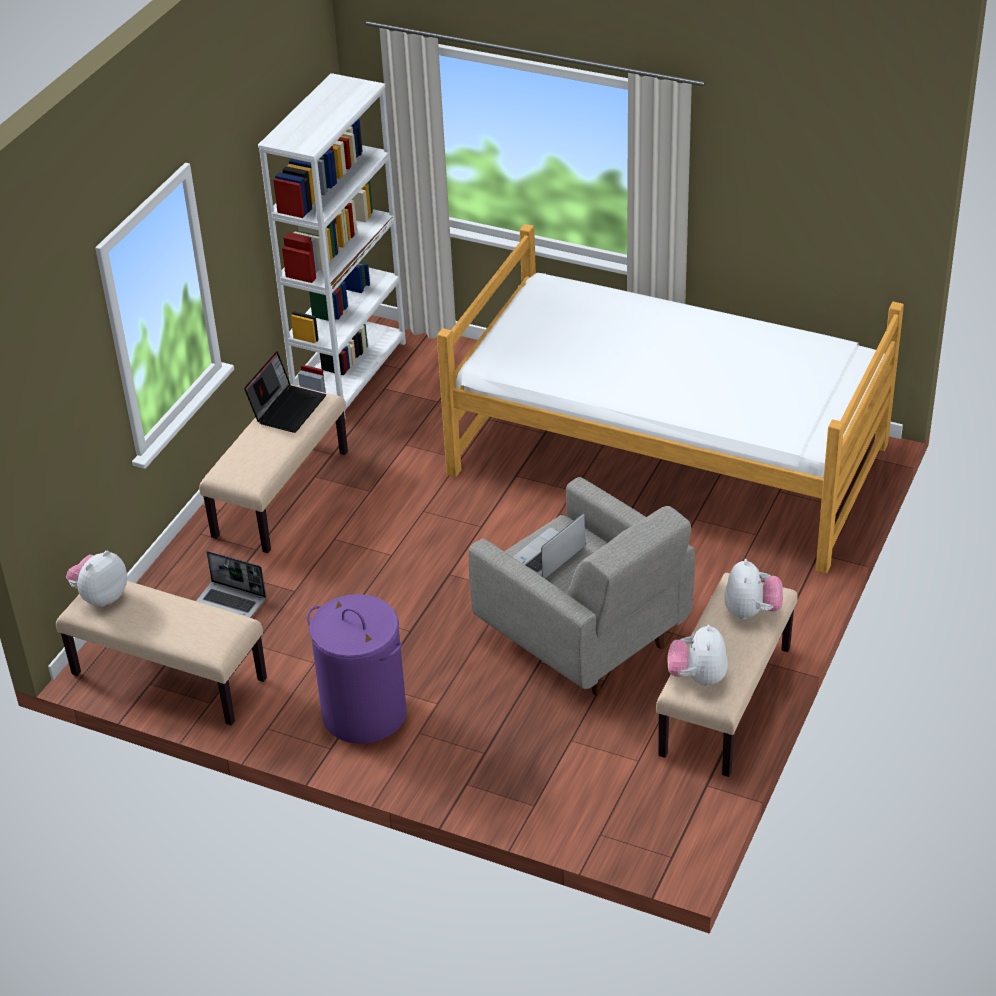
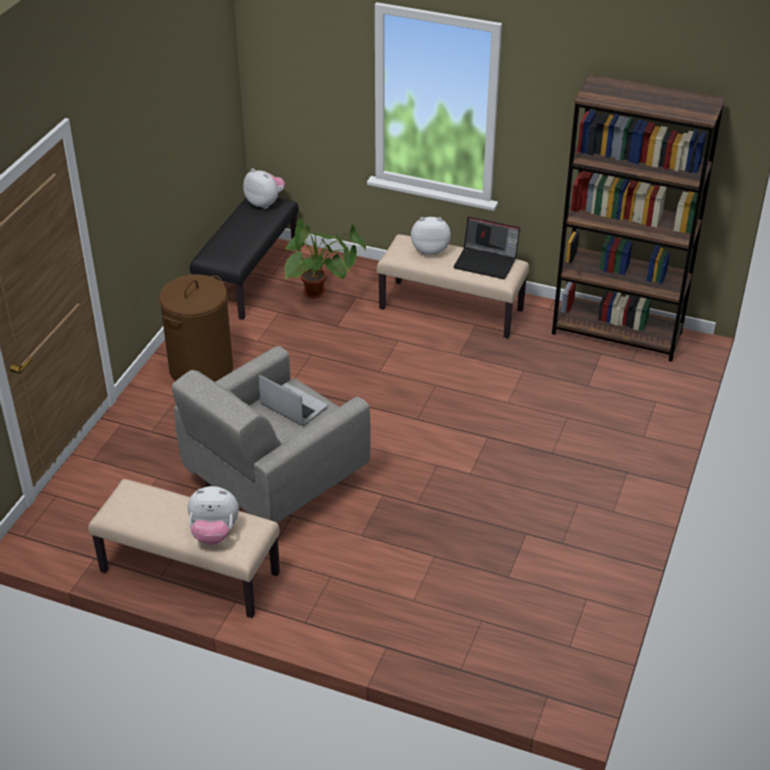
camera: 85 degrees right, 0 degrees up
(167, 677) = (248, 277): beige bench -> black bench
(230, 604) = (322, 297): laptop -> potted plant
(350, 374) = (617, 333): white bookcase -> brown bookcase
(364, 714) = (201, 368): purple laundry basket -> brown laundry basket
(668, 460) = (521, 537): bed -> none
(698, 677) = (136, 497): plush toy -> plush toy (430, 249)

